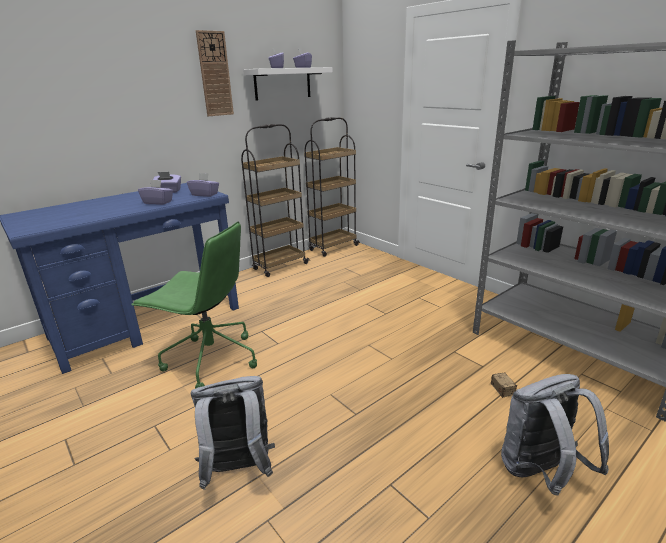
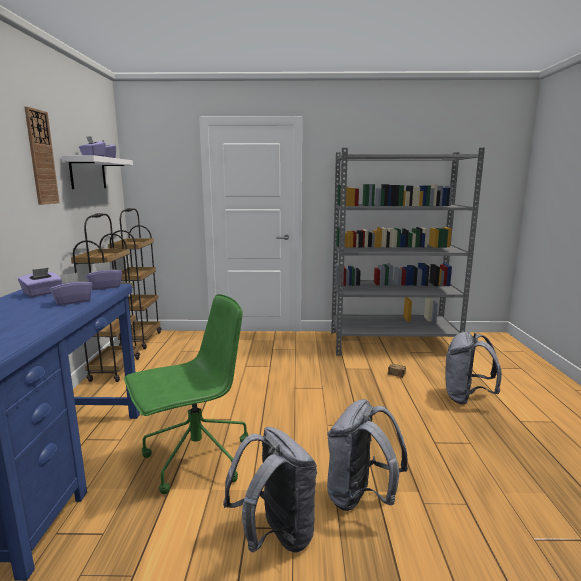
camera: 50 degrees left, 10 degrees down
(155, 445) = (275, 535): none -> grey backpack

